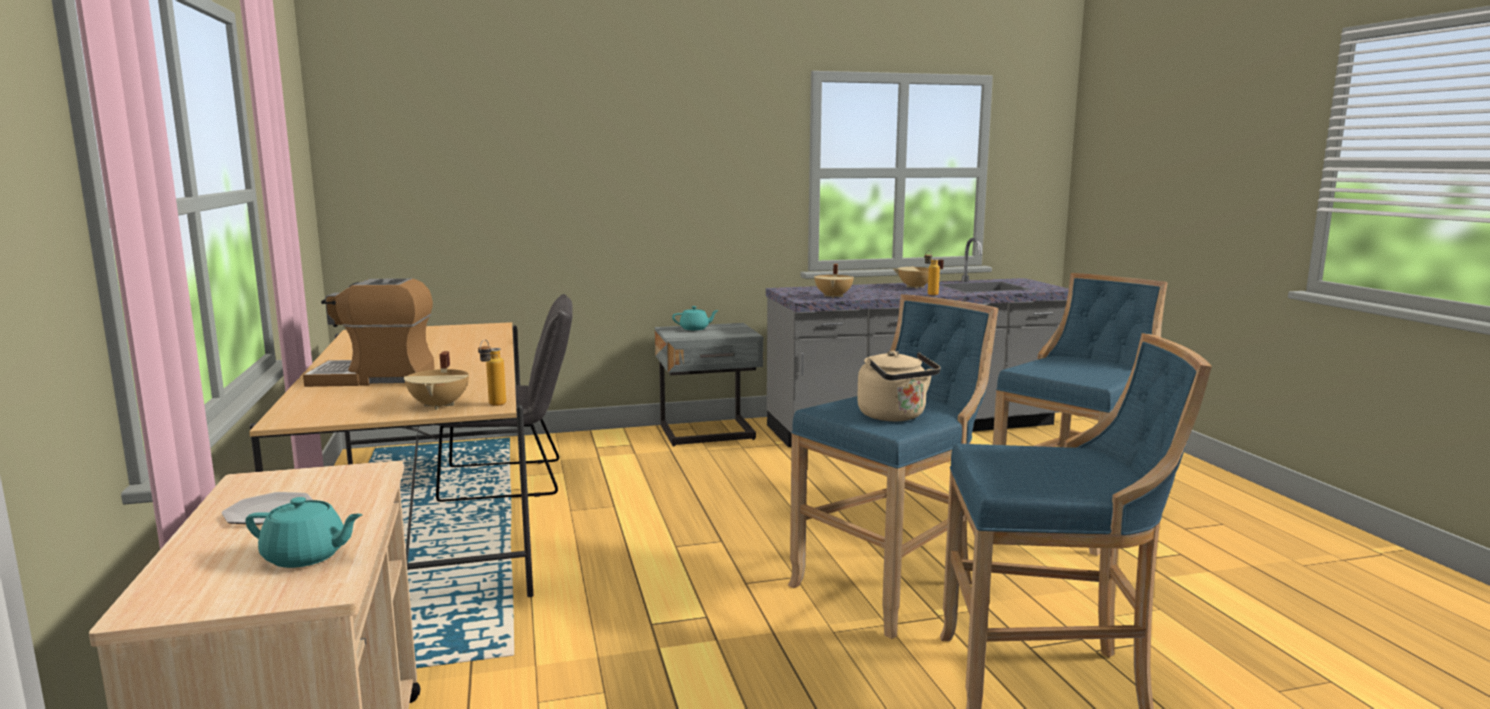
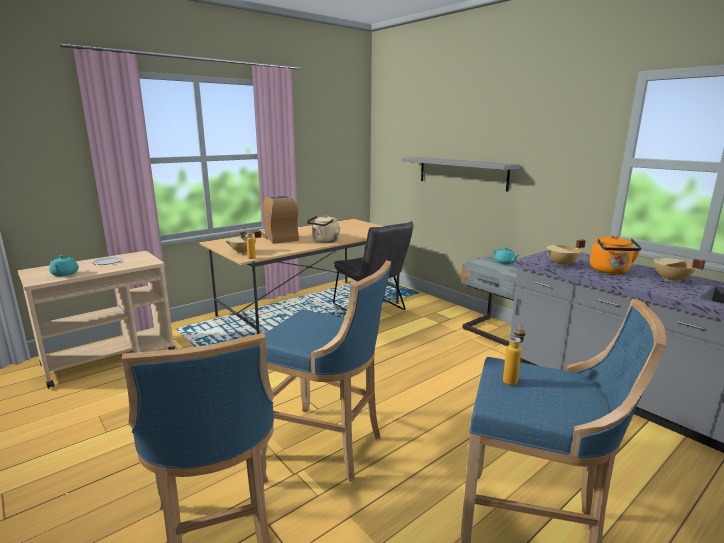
camera: 65 degrees right, 5 degrees up
(573, 207) = (462, 173): none -> grey shelf
(873, 292) = (610, 271): none -> orange kettle
(895, 416) = (303, 334): beige kettle -> beige kettle (324, 241)
(930, 294) = (648, 287): bottle -> bottle (512, 379)

